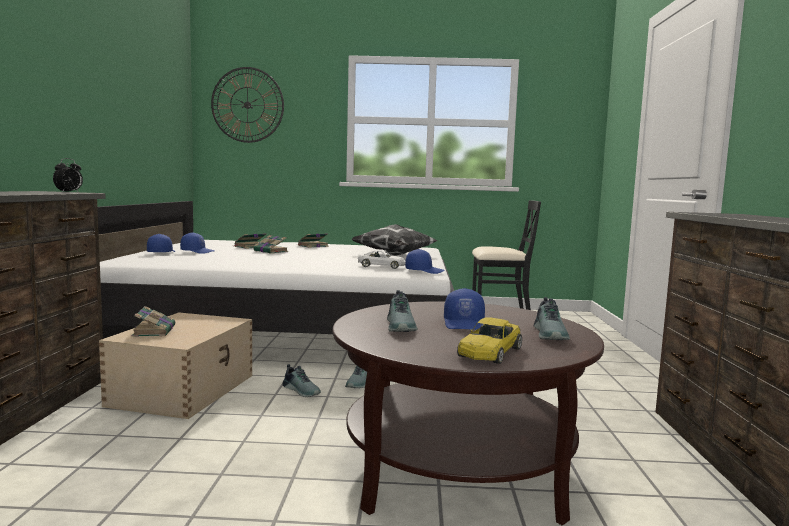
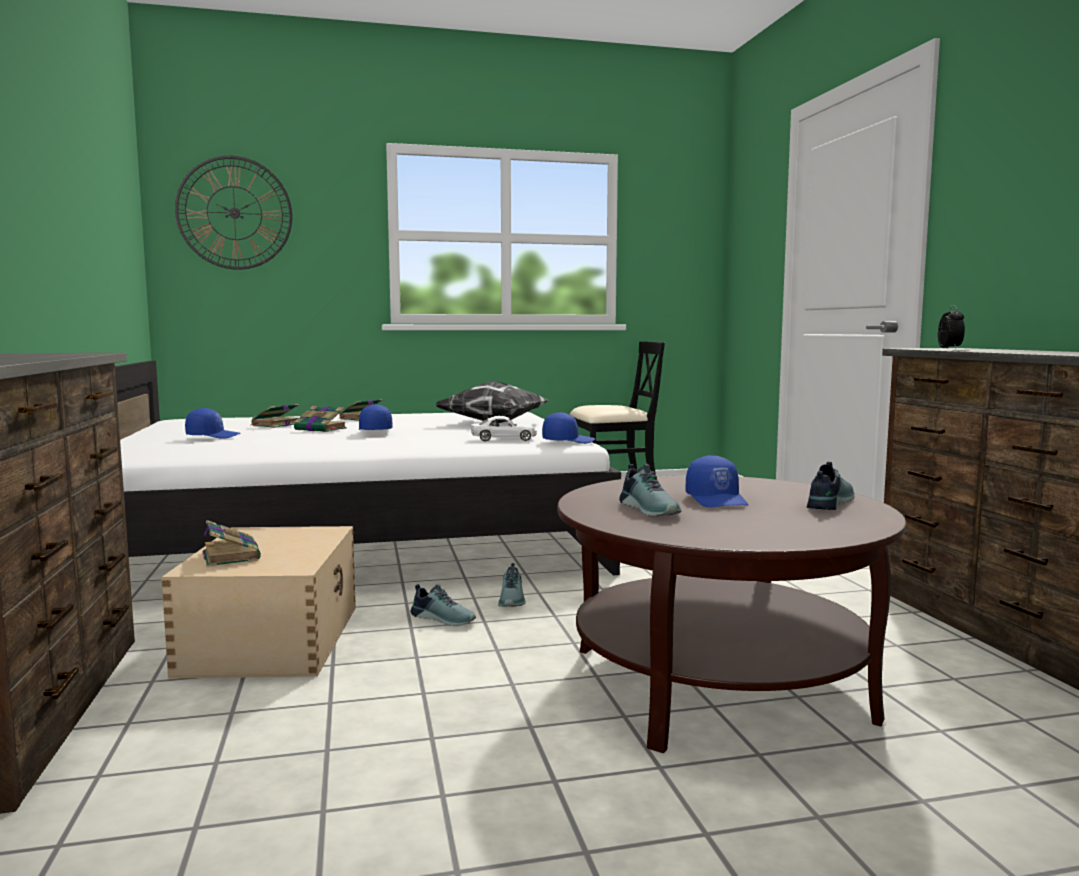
camera: 15 degrees left, 0 degrees up
(69, 192) = (85, 353): alarm clock -> alarm clock (950, 349)
(161, 252) = (157, 441): blue cap -> blue cap (374, 430)
(490, 352) = (796, 528): yellow toy car -> none
(551, 334) = (827, 503): shoe -> shoe turned 135 degrees counterclockwise

